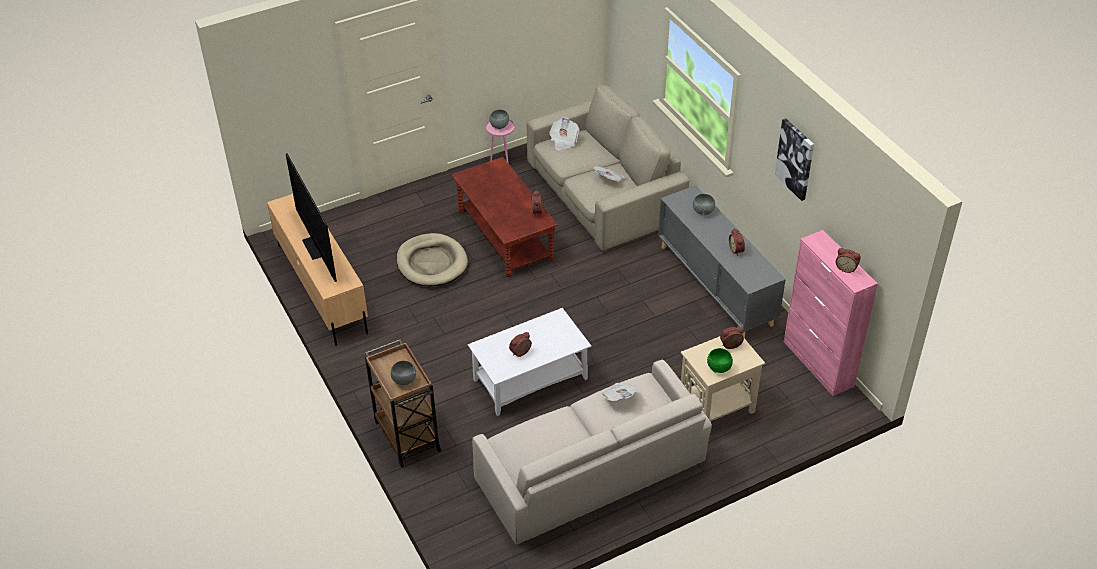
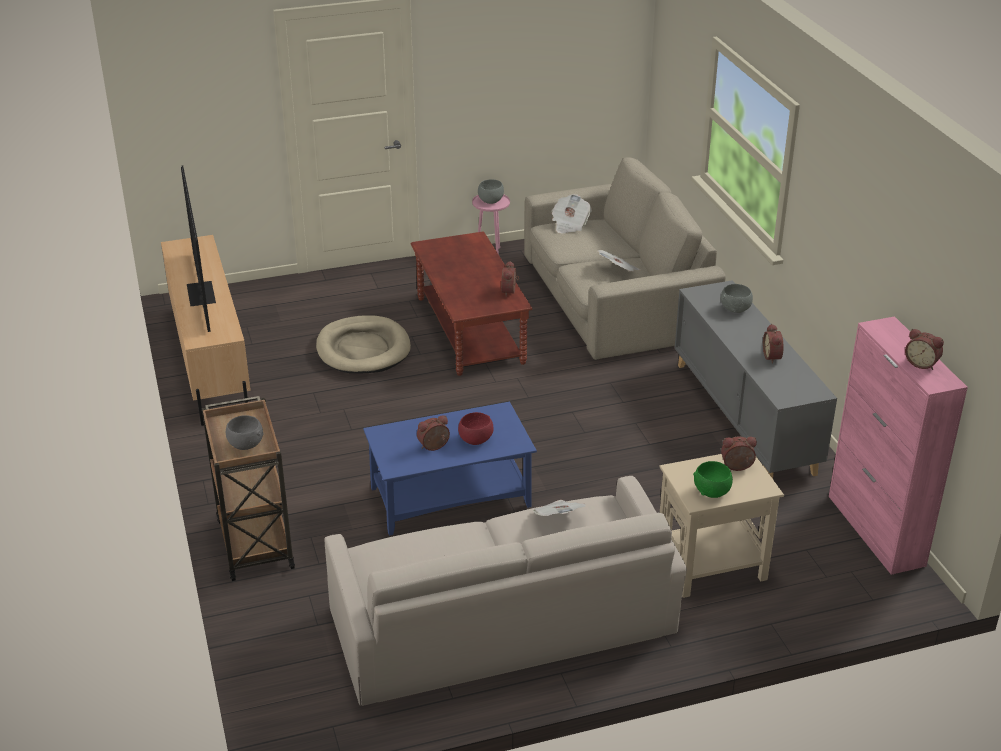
camera: 10 degrees right, 10 degrees down
(529, 380) = (449, 498): white coffee table -> blue coffee table
(547, 343) = (475, 440): none -> red bowl
(795, 159) = (863, 213): picture -> none

